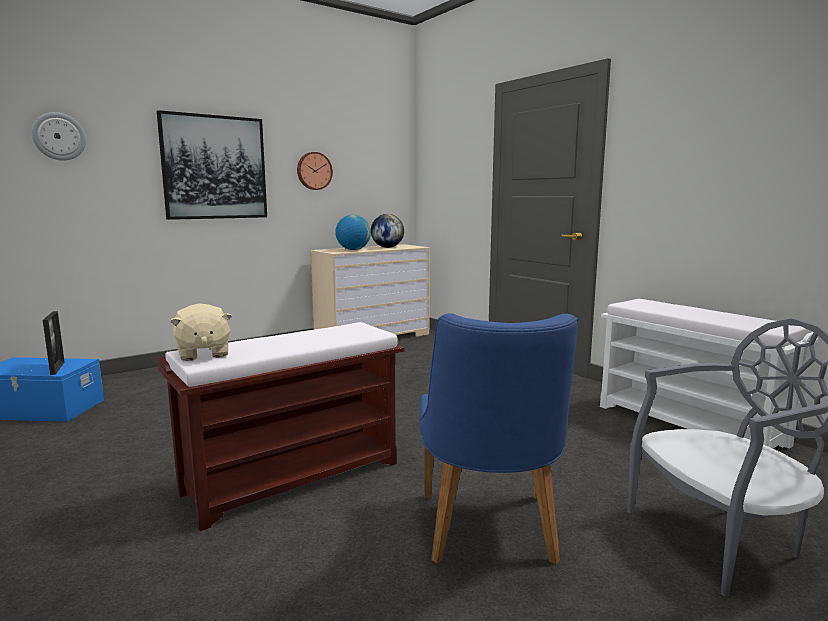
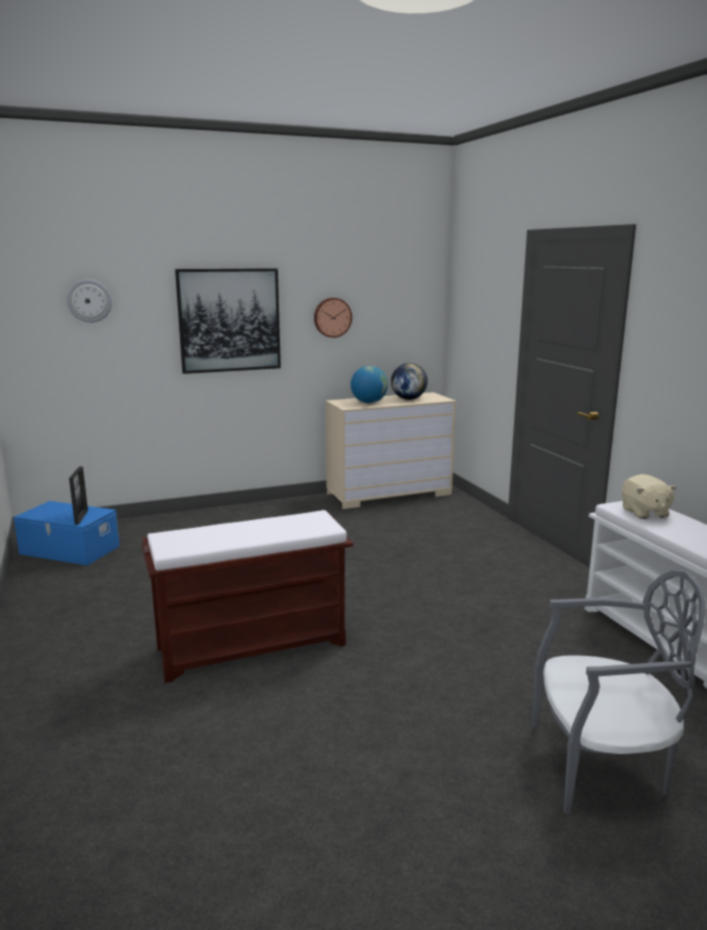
camera: 15 degrees right, 5 degrees up
(202, 353) = (174, 539): beige plush toy -> beige plush toy (644, 512)
(489, 535) = (392, 725): blue chair -> none

